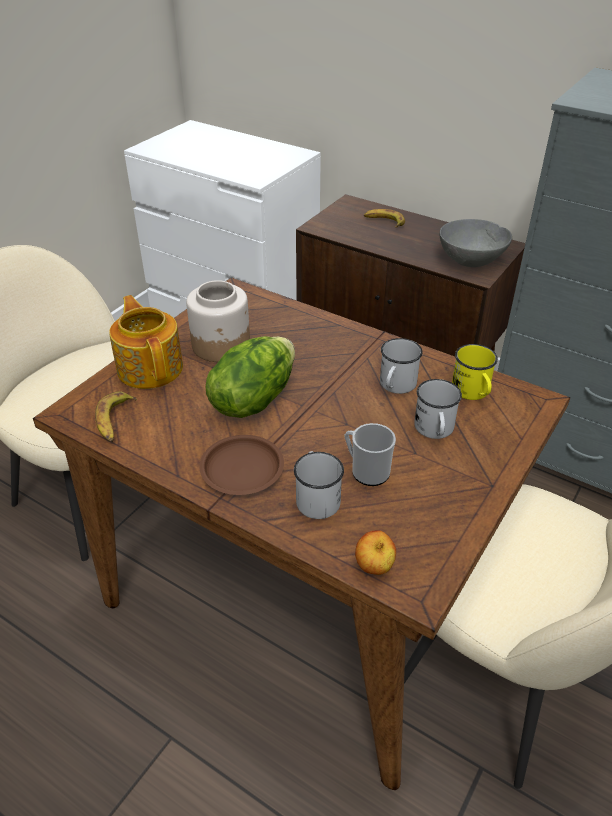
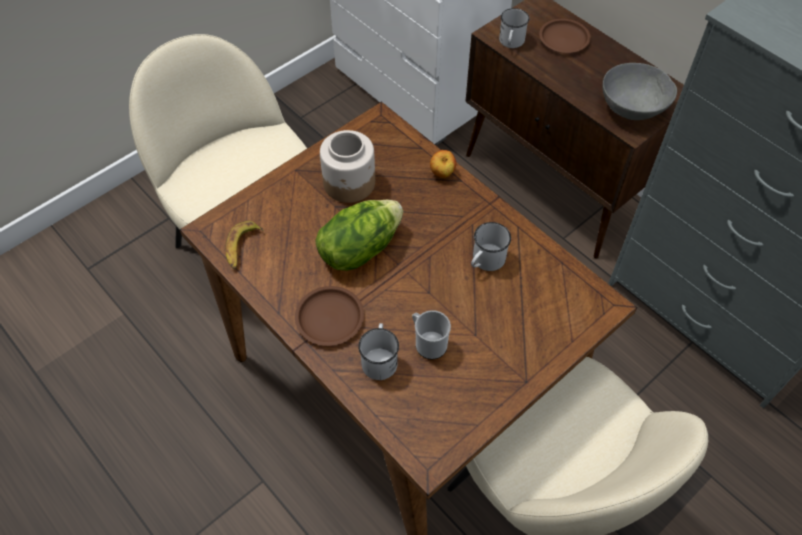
camera: 15 degrees right, 15 degrees up
(150, 367) = (283, 196): teapot -> none
(374, 567) = (402, 432): apple -> apple (442, 173)
(384, 222) = (564, 39): banana -> brown plate
(434, 430) = (500, 316): white mug -> white mug (511, 43)
(473, 392) = (550, 283): yellow mug -> none

